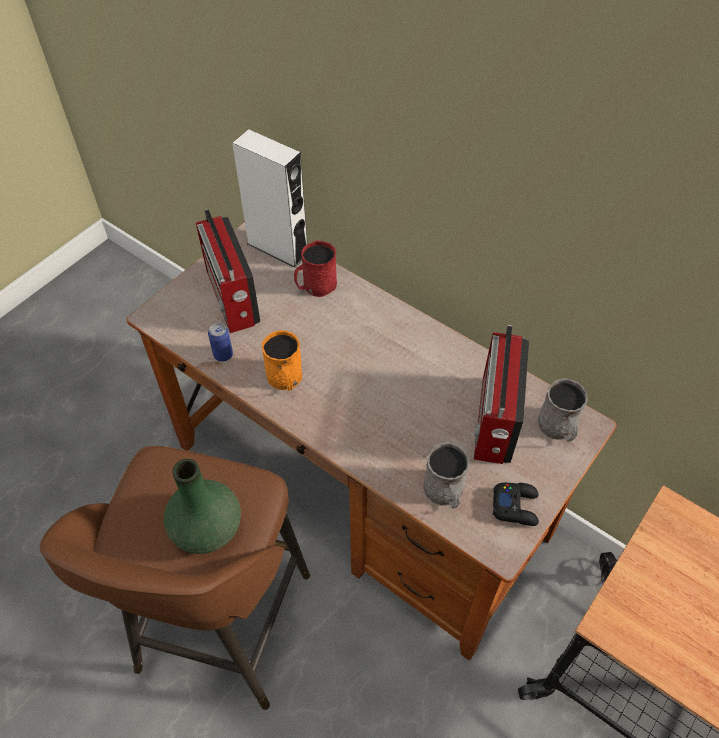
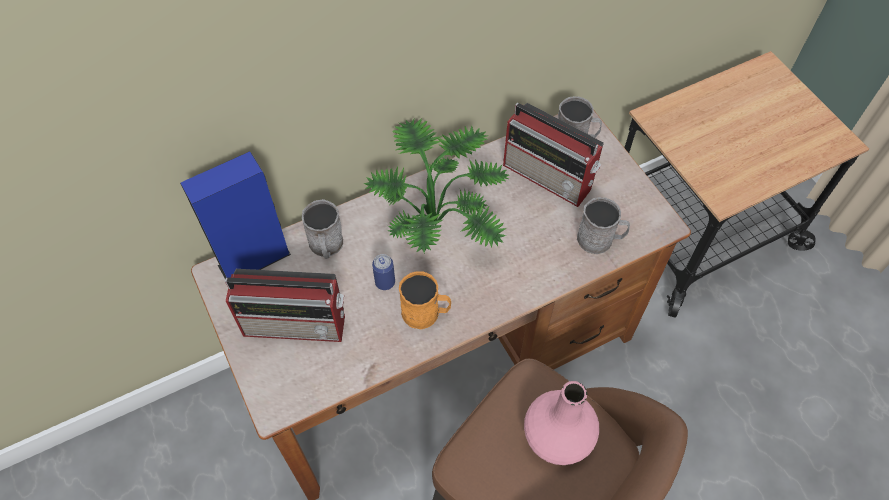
camera: 65 degrees left, 5 degrees up
(207, 527) = (557, 435): green vase -> pink vase
(223, 355) = (366, 357): can -> can (385, 282)
(278, 248) = (254, 259): white speaker -> blue speaker
(315, 286) = (326, 246): red mug -> grey mug
(389, 353) = (440, 219): none -> potted plant
(515, 506) = (631, 199): black game controller -> none

